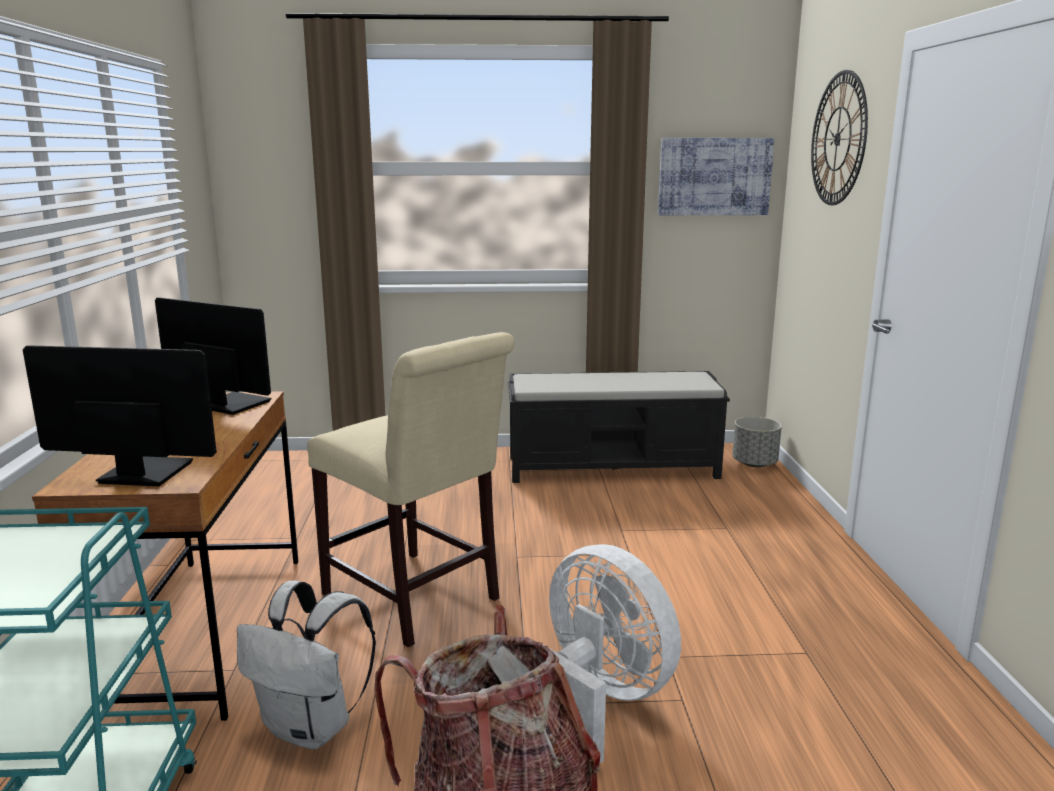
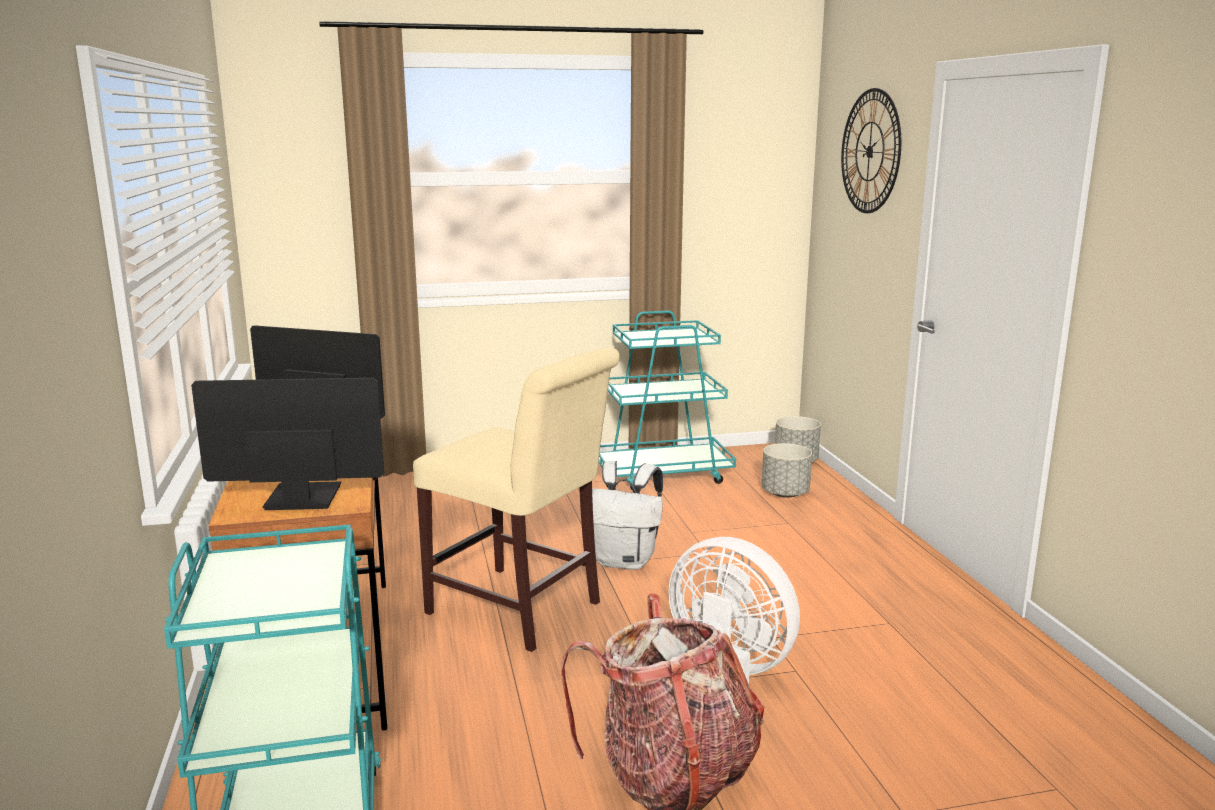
camera: 10 degrees left, 0 degrees up
(312, 728) = (472, 727): white backpack -> white backpack (625, 561)
(614, 467) = (663, 474): black bench -> turquoise cart
(714, 176) = (746, 183): picture -> none
(732, 496) = (784, 493): none -> grey planter

